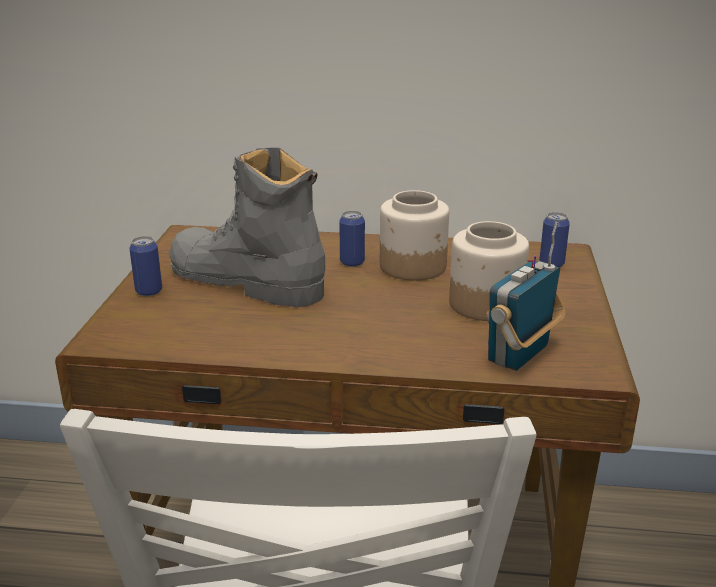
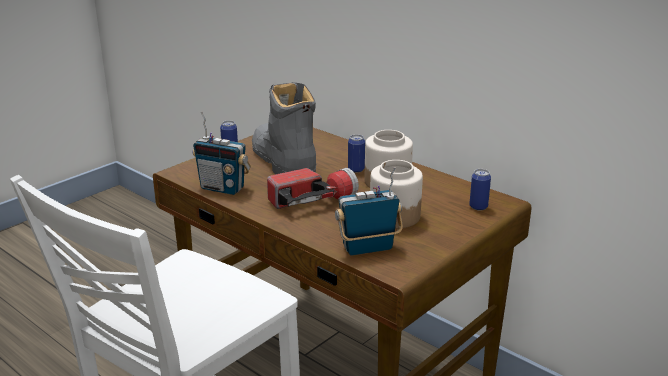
camera: 35 degrees right, 0 degrees up
(207, 341) = (222, 188): none -> radio
(359, 318) = (312, 200): none -> flashlight

